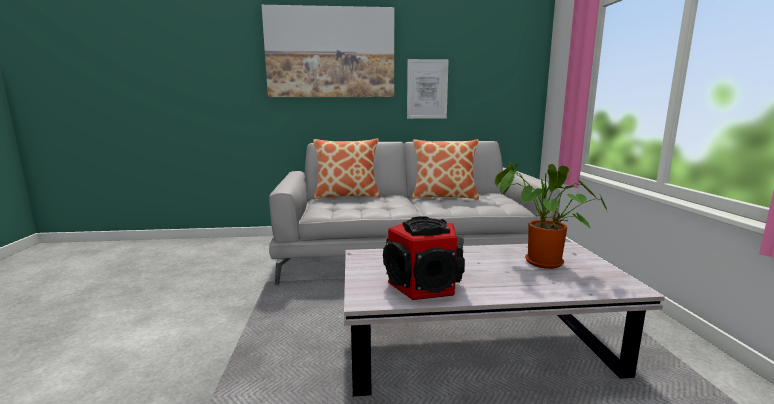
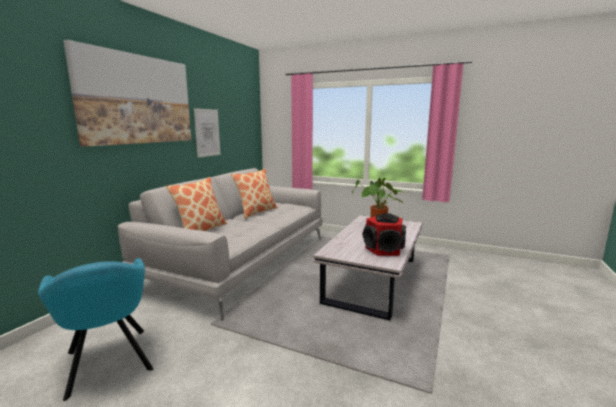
camera: 60 degrees left, 0 degrees up
(195, 269) = (109, 363): none -> turquoise armchair

